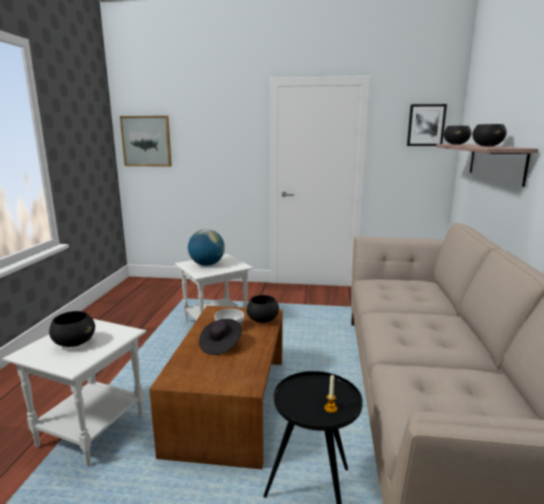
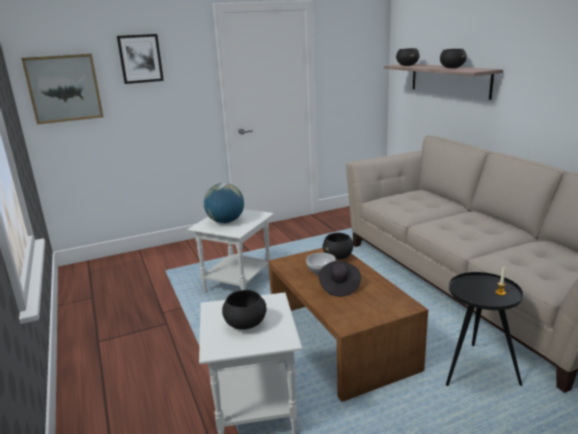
camera: 30 degrees left, 5 degrees up
(426, 125) = (362, 47): picture -> picture (140, 58)

